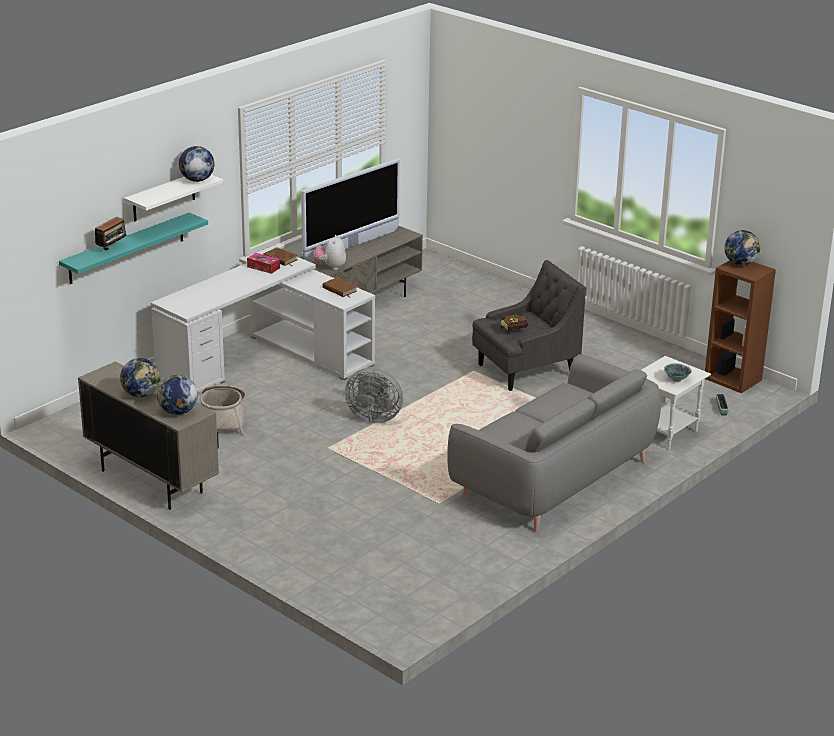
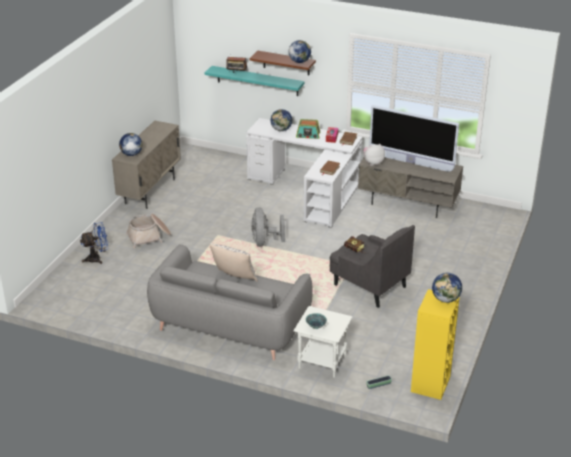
camera: 70 degrees right, 5 degrees up
(141, 394) = (145, 140): globe -> globe (281, 130)
(164, 197) = (286, 63): white shelf -> brown shelf
(223, 419) = (229, 195): basket -> basket (149, 237)
(241, 280) = (308, 135): none -> radio
(315, 558) = (97, 258): none -> blue fan
(531, 416) = (235, 279): none -> pillow
(733, 379) = (431, 384): brown bookcase -> yellow bookcase

